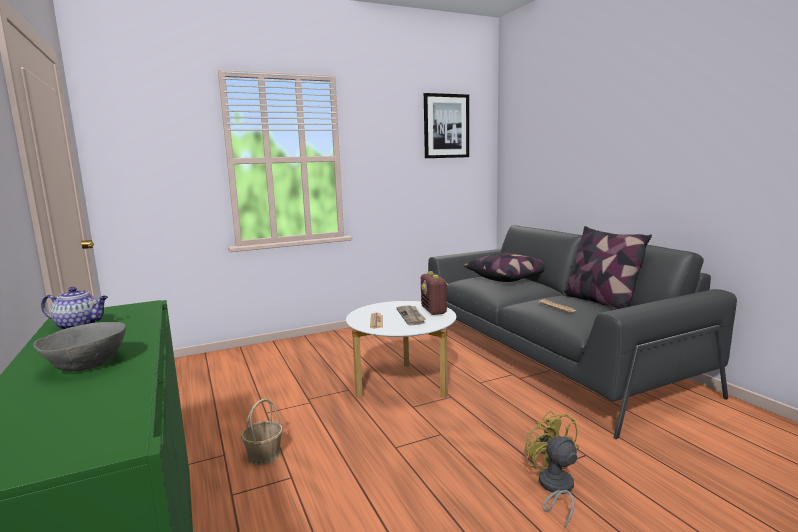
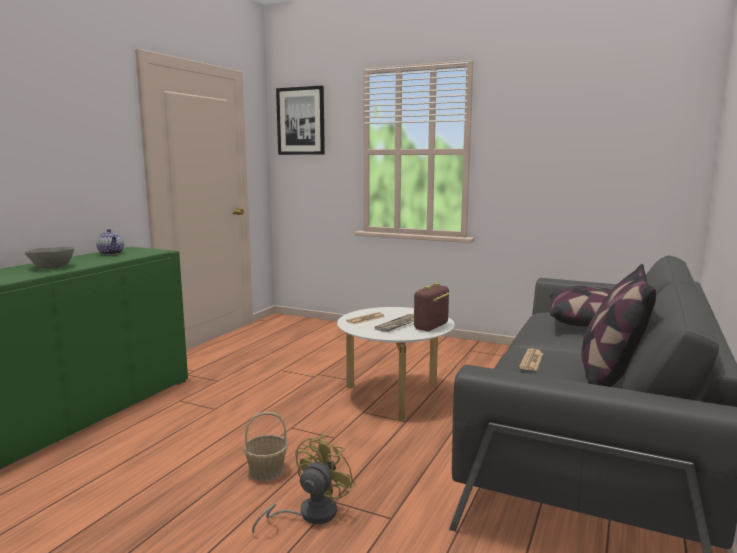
camera: 50 degrees right, 0 degrees up
(264, 455) = (229, 391): basket -> basket (266, 471)
(446, 126) = (621, 110): picture -> picture (301, 121)

